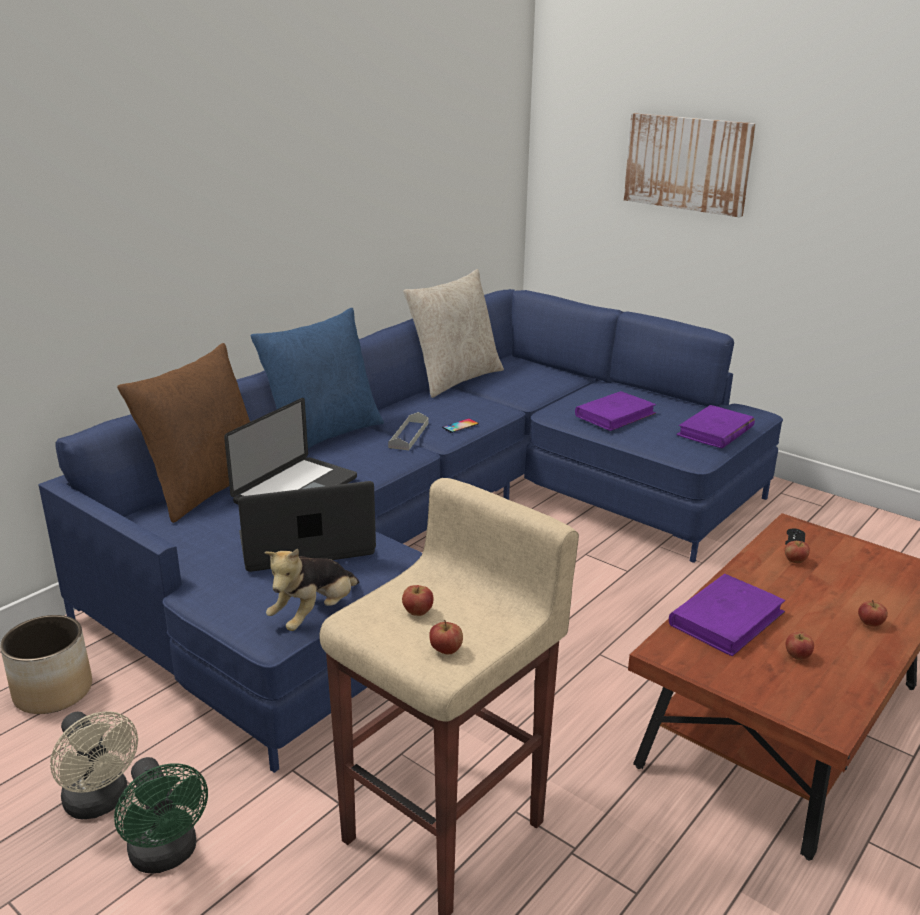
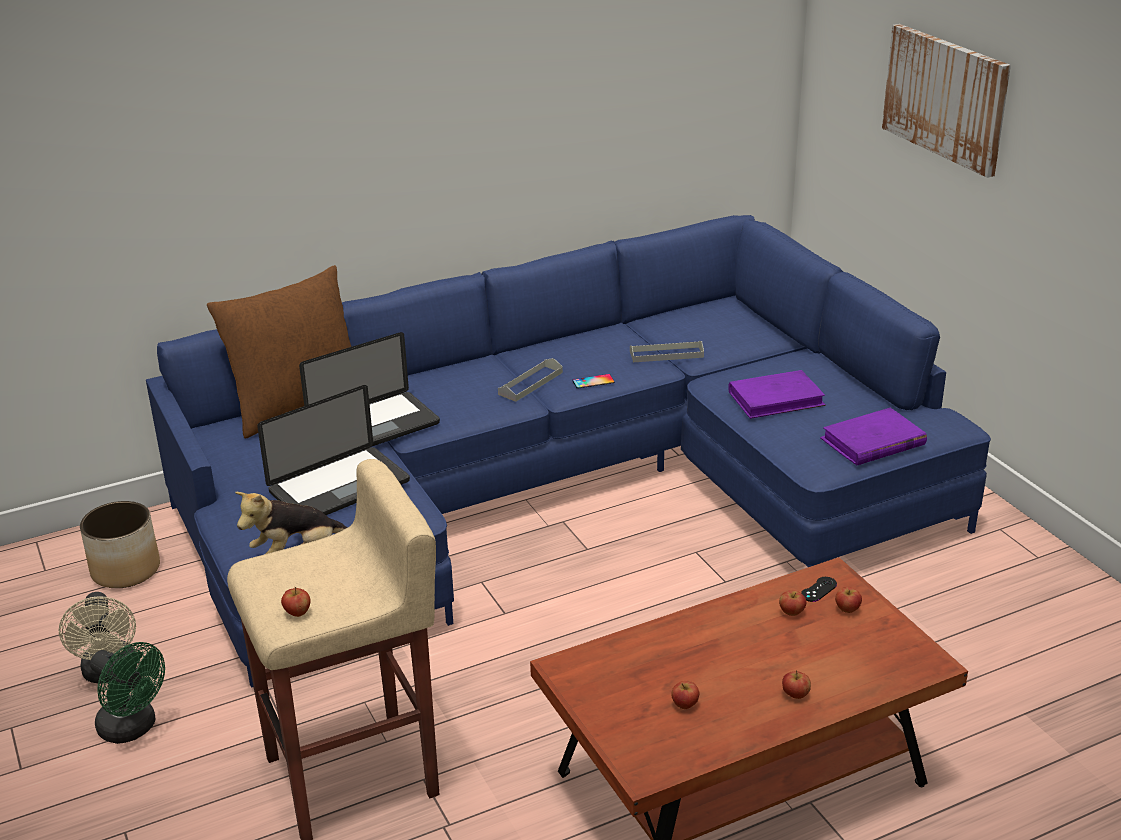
camera: 25 degrees right, 5 degrees up
(167, 855) = (133, 728): green fan -> green fan turned 45 degrees counterclockwise
(306, 545) = (339, 487): laptop -> laptop turned 135 degrees clockwise
(323, 434) = (447, 367): blue pillow -> none
(417, 612) = (306, 575): apple -> apple (847, 609)
(455, 379) = (640, 320): beige pillow -> none
(500, 399) = (666, 354): none -> grey tray
(726, 618) = (655, 652): purple book -> none

